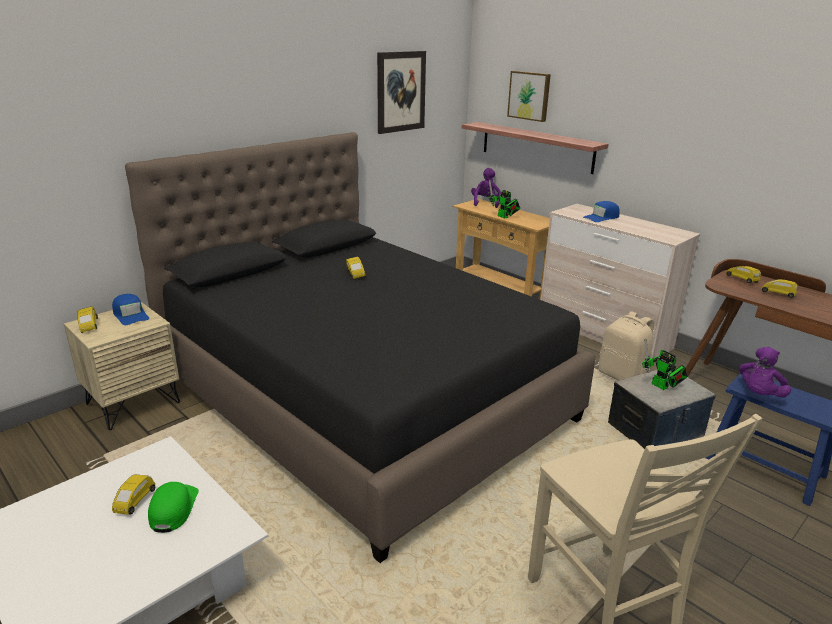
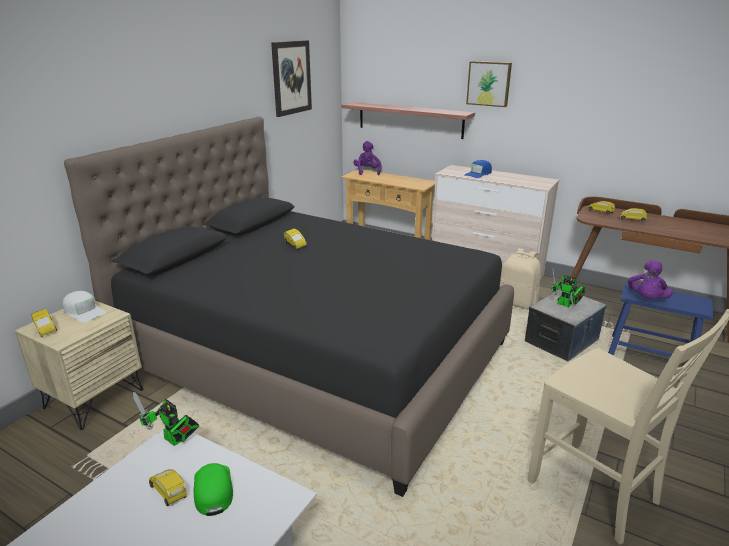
camera: 15 degrees left, 0 degrees up
(130, 315) = (84, 311): blue cap -> white cap
(134, 502) = (169, 492): yellow toy car -> yellow toy car turned 135 degrees clockwise
(504, 217) = (390, 182): toy robot -> toy robot (174, 441)
(529, 95) = (400, 76): picture -> picture (489, 83)

